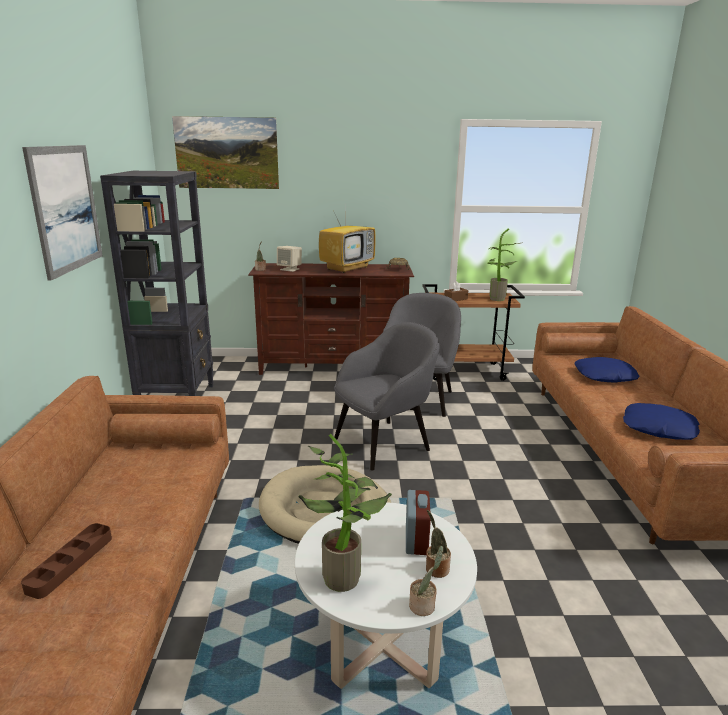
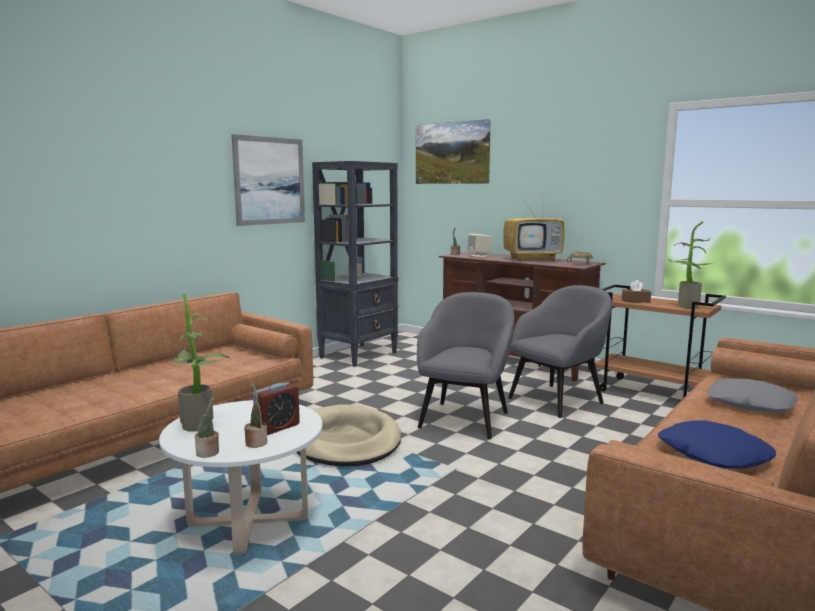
camera: 40 degrees right, 10 degrees down
(70, 563) = (118, 383): brown tray -> none
(383, 443) = (465, 418): grey armchair -> grey armchair turned 75 degrees counterclockwise
(605, 376) = (750, 404): blue pillow -> grey pillow

